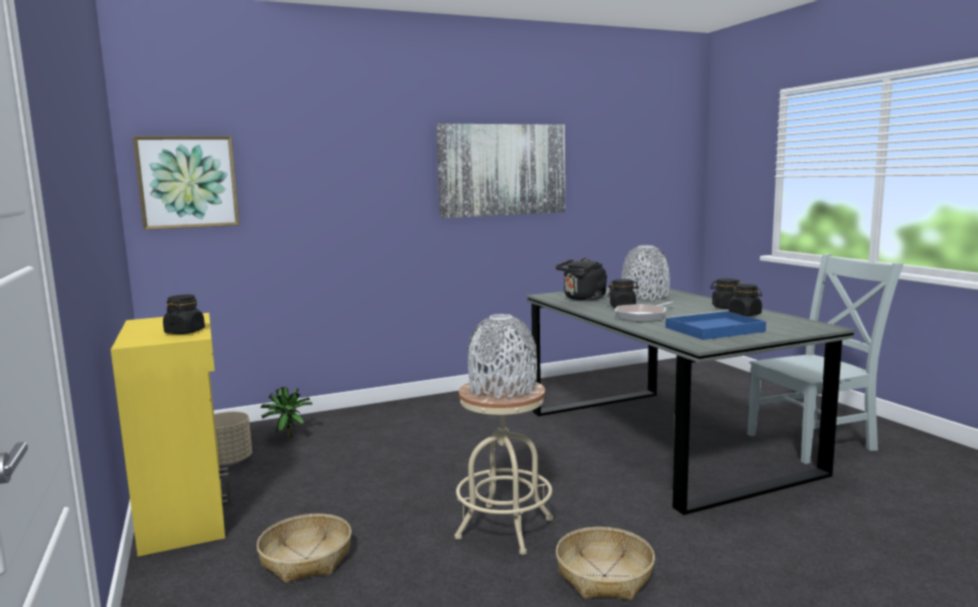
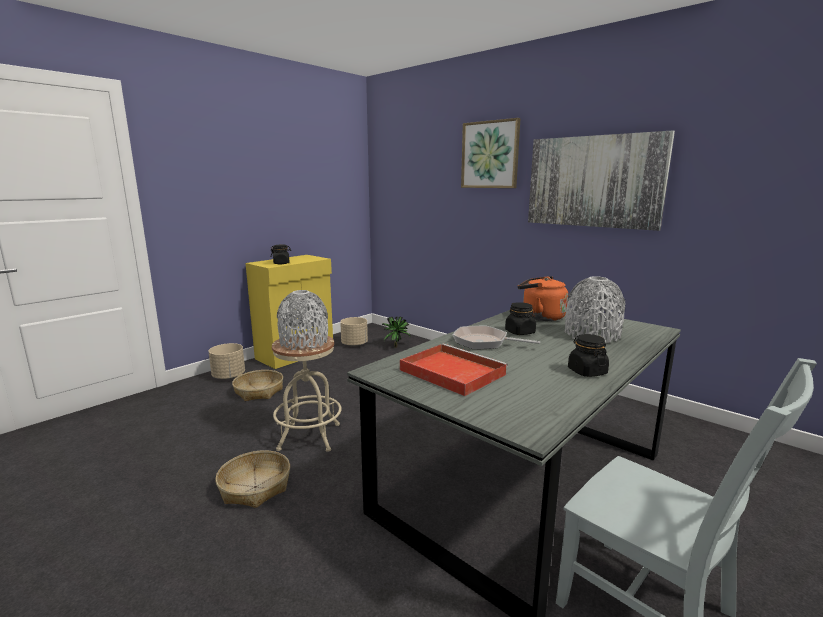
camera: 65 degrees right, 5 degrees up
(188, 182) = (392, 185): picture -> picture (490, 155)
(190, 589) = (229, 376): none -> beige planter
(583, 299) = (540, 317): black kettle -> orange kettle
(713, 329) = (450, 372): blue tray -> red tray
(745, 314) = (554, 383): black jar -> none

